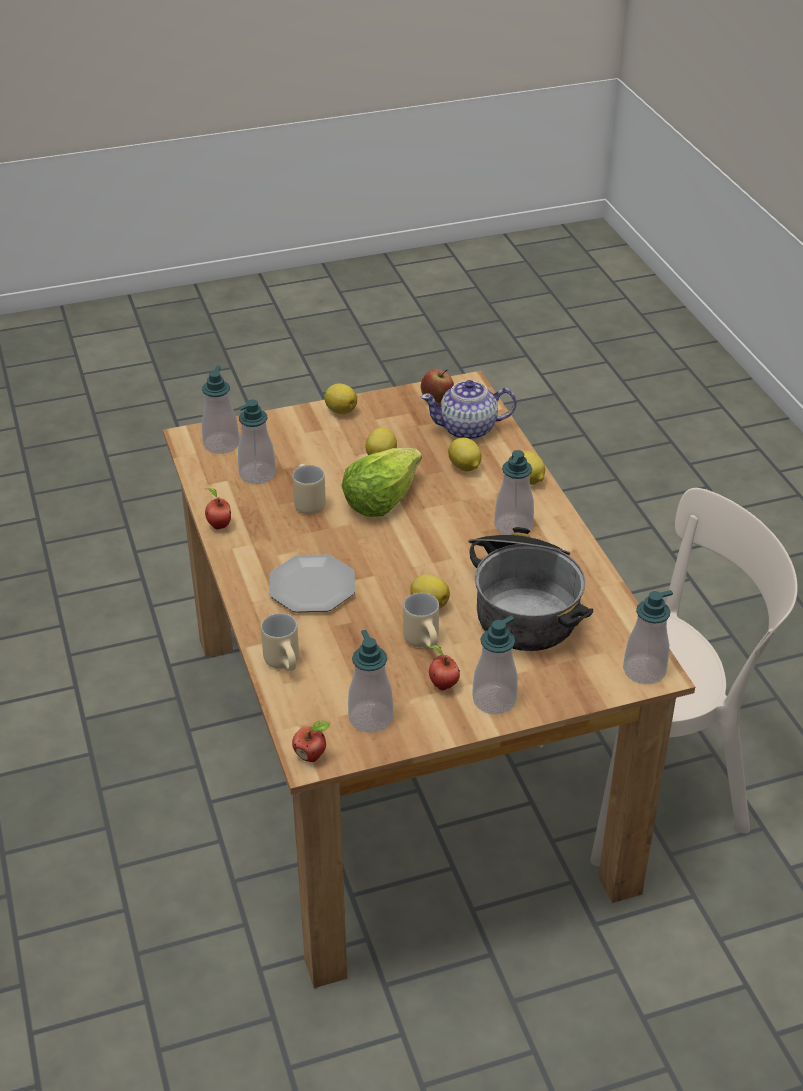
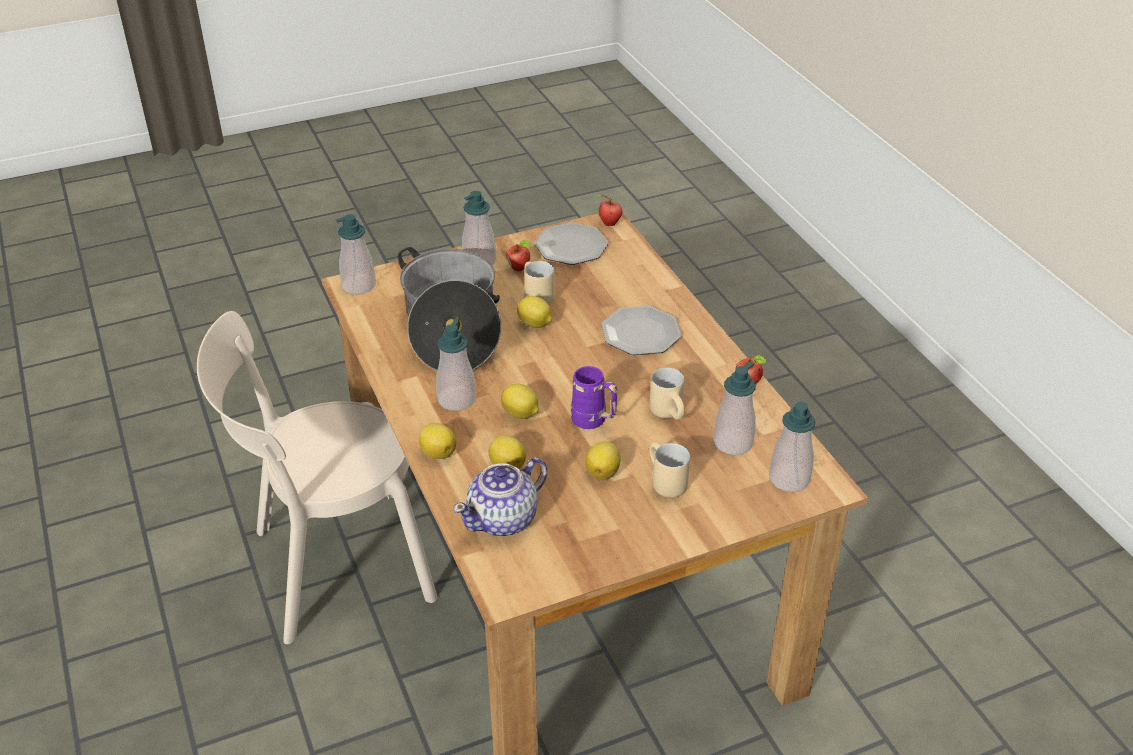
camera: 175 degrees right, 0 degrees up
(286, 663) = (644, 276): beige mug -> beige mug (663, 483)
(340, 410) = (665, 538): lemon -> lemon (521, 414)
(370, 718) = (571, 246): soap dispenser -> plate
(381, 499) = (594, 422): lettuce -> purple mug
(437, 400) = (545, 563): apple -> none
(468, 429) = (504, 519): teapot -> teapot turned 150 degrees clockwise

